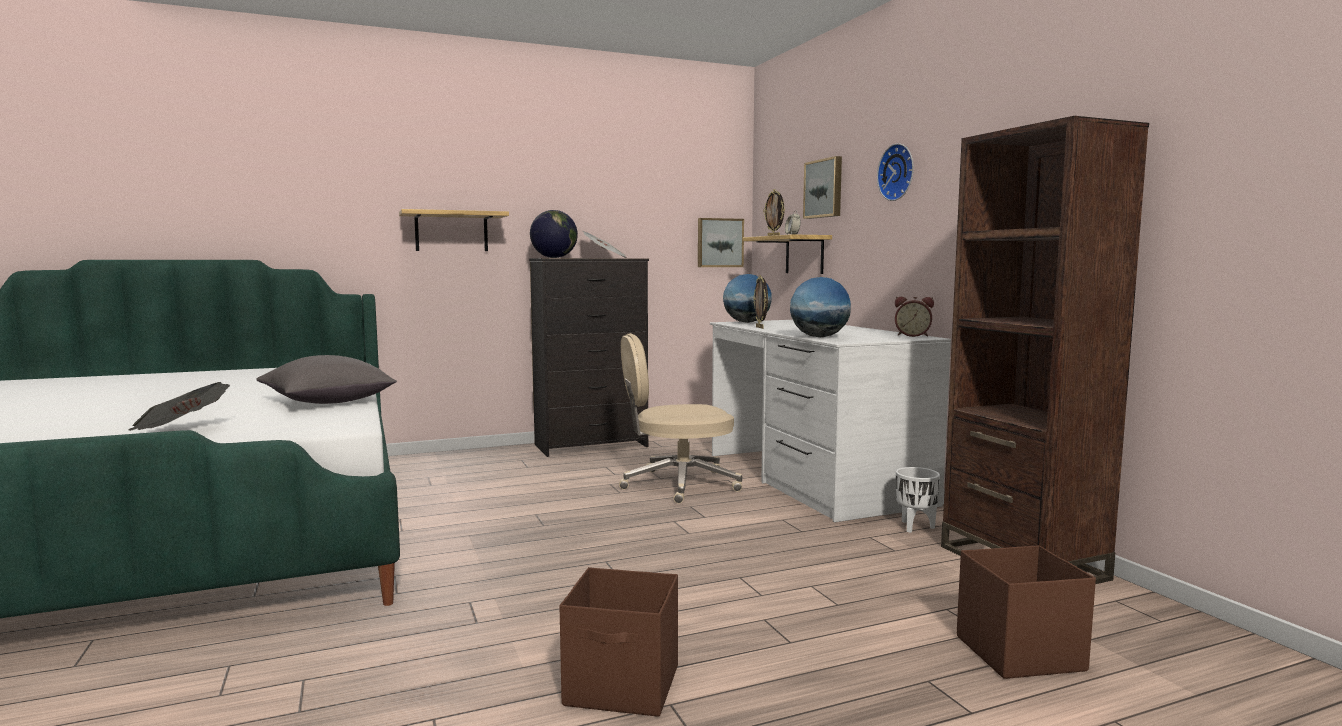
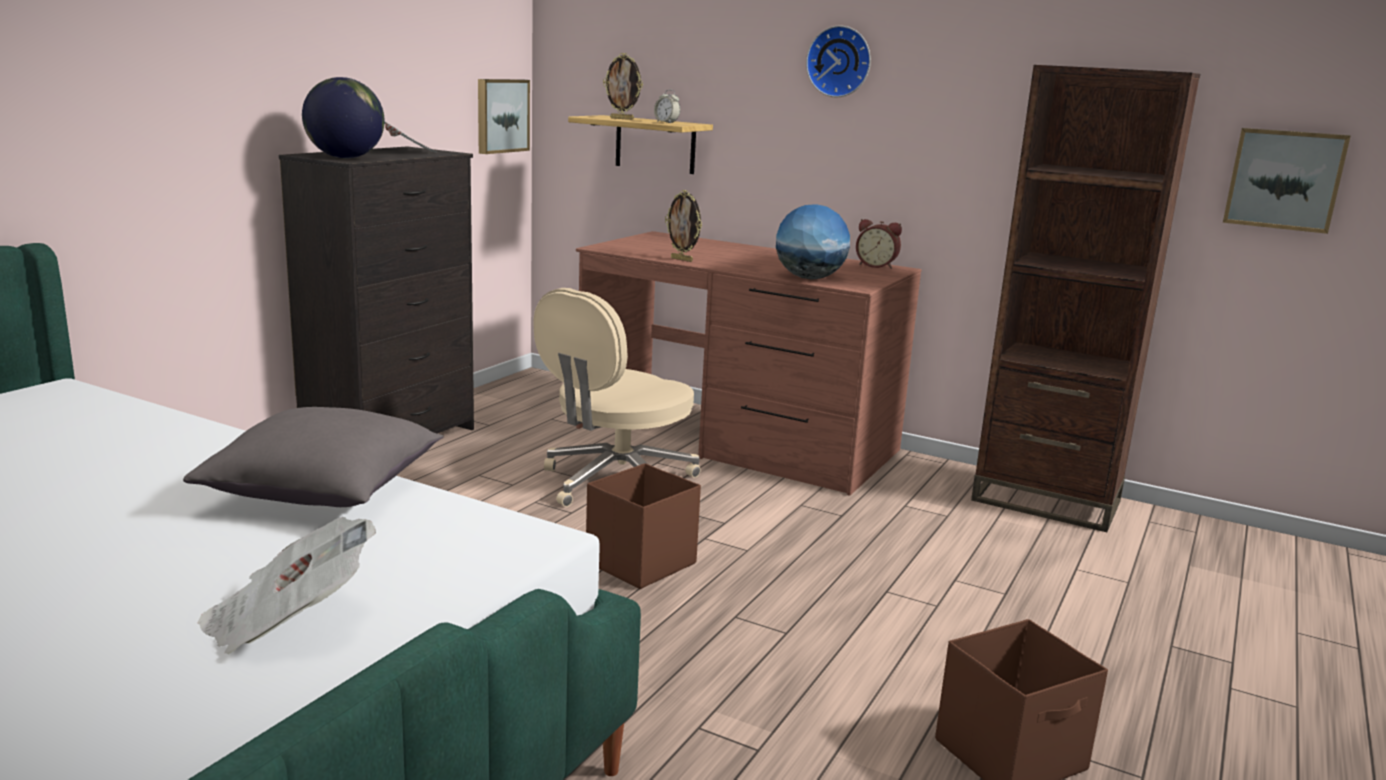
camera: 40 degrees left, 10 degrees up
(451, 232) = (153, 112): shelf -> none
(746, 322) = (623, 245): globe -> none
(813, 478) = (736, 439): white desk -> brown desk
(824, 188) = (698, 60): picture -> picture (1284, 179)
(912, 335) = (876, 265): alarm clock -> alarm clock turned 45 degrees clockwise
(916, 527) = (919, 482): white planter -> none
(1017, 653) = (1175, 595): brown storage box -> brown storage box (639, 563)

